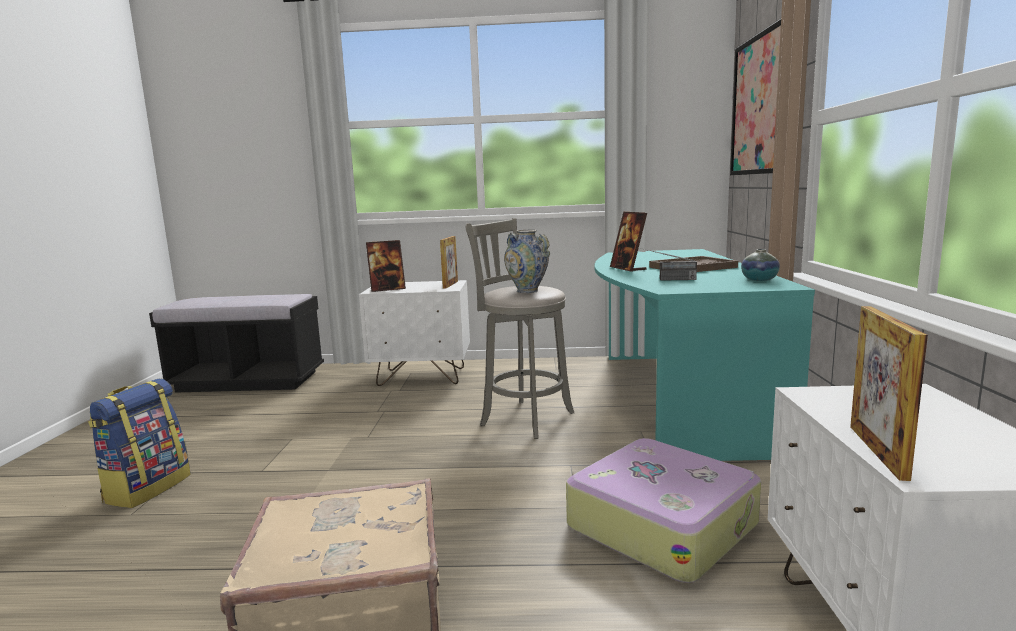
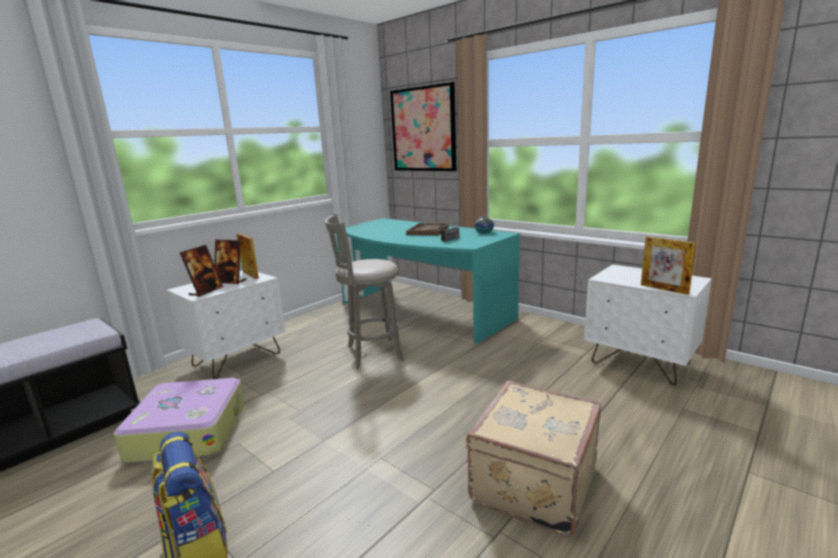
camera: 50 degrees left, 5 degrees up
(527, 291) = (376, 264): vase -> none
(628, 268) = (399, 238): picture frame -> picture frame (230, 281)
(662, 524) = (529, 367): suitcase -> suitcase (188, 431)

